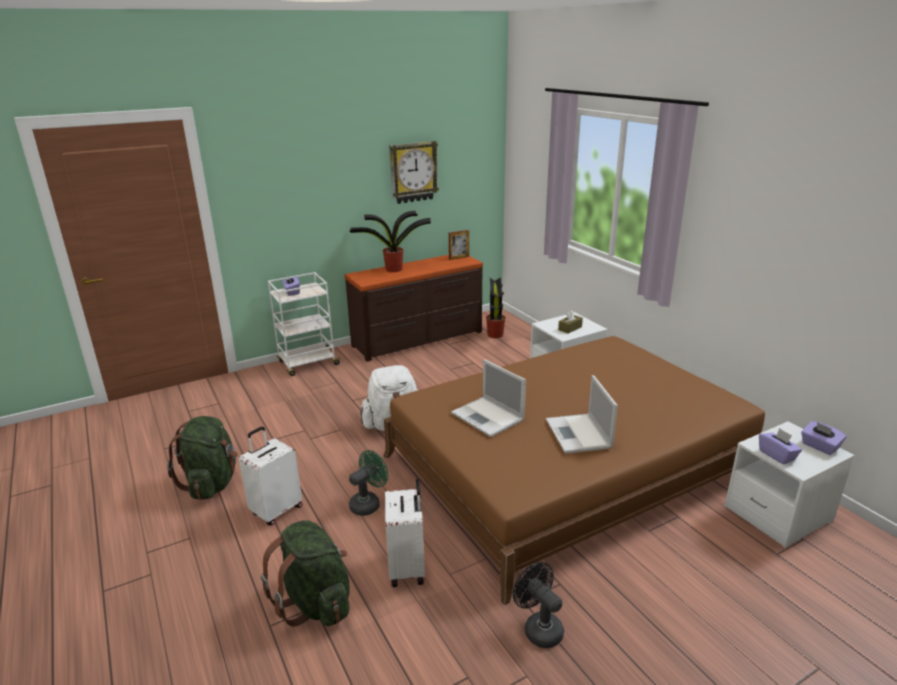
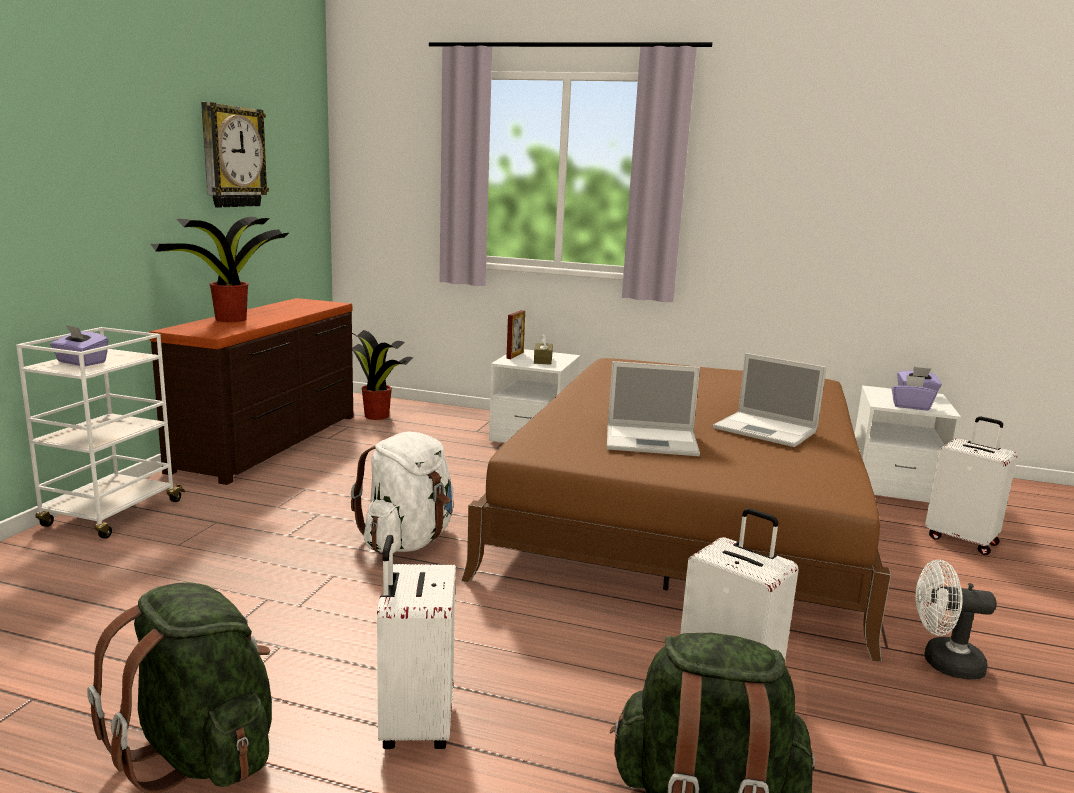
camera: 45 degrees left, 10 degrees down
(368, 503) = (543, 642): green fan -> none
(459, 257) = (306, 302): picture frame -> picture frame (515, 355)
(538, 628) = (943, 663): black fan -> white fan
(736, 577) = (962, 540): none -> white suitcase

